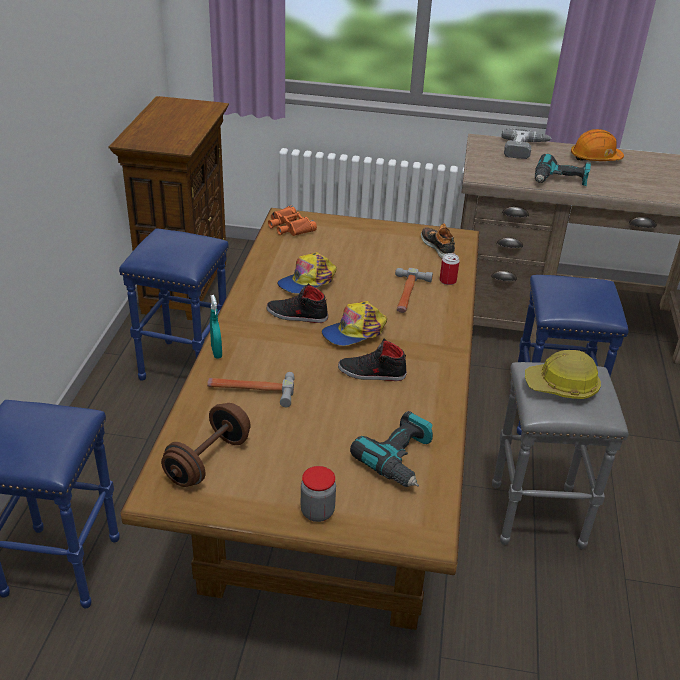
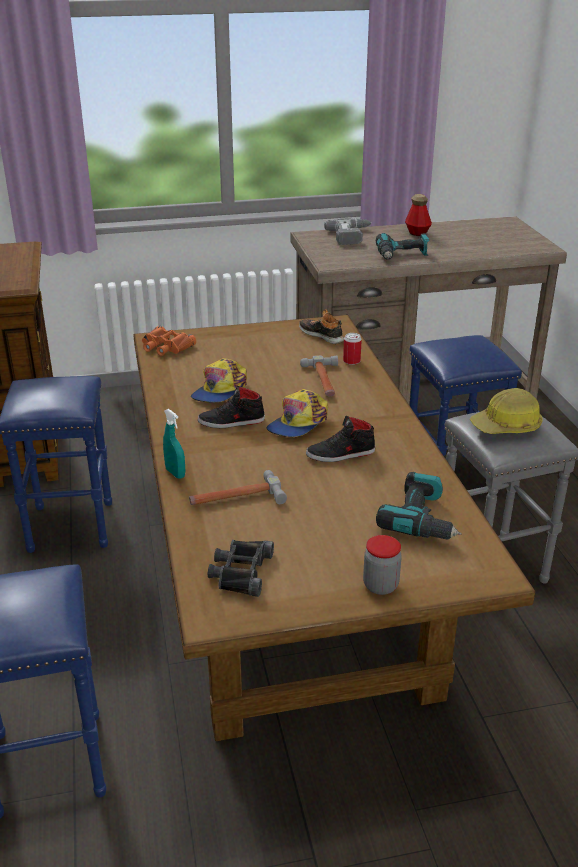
camera: 20 degrees left, 5 degrees down
(208, 460) = (240, 572): brown dumbbell -> black binoculars
(595, 158) = (417, 233): orange hard hat -> bottle

